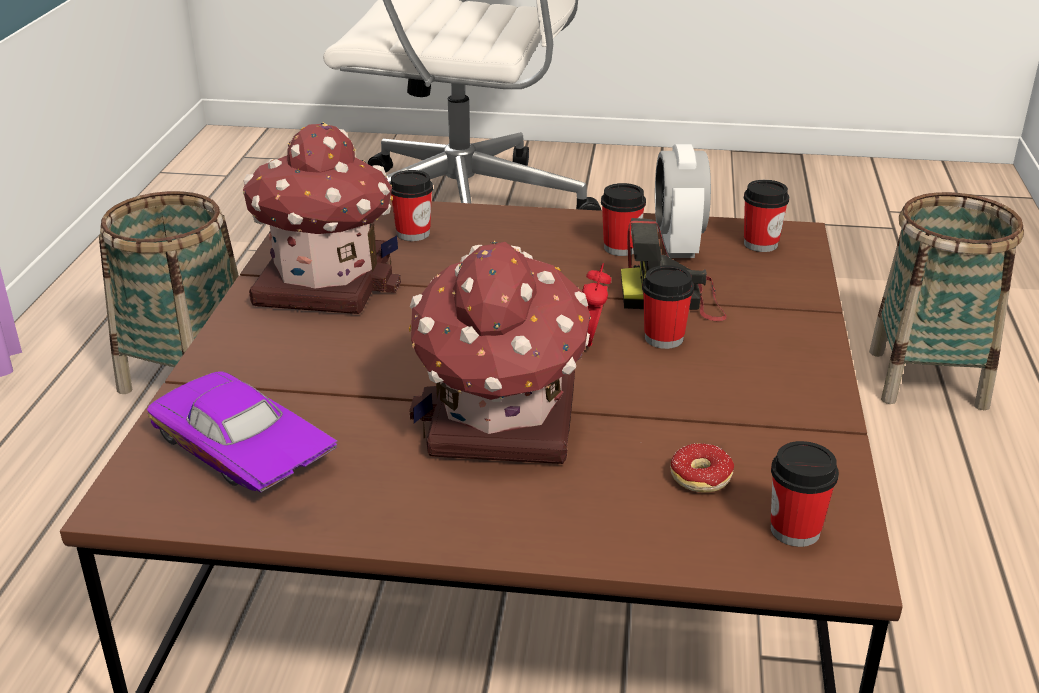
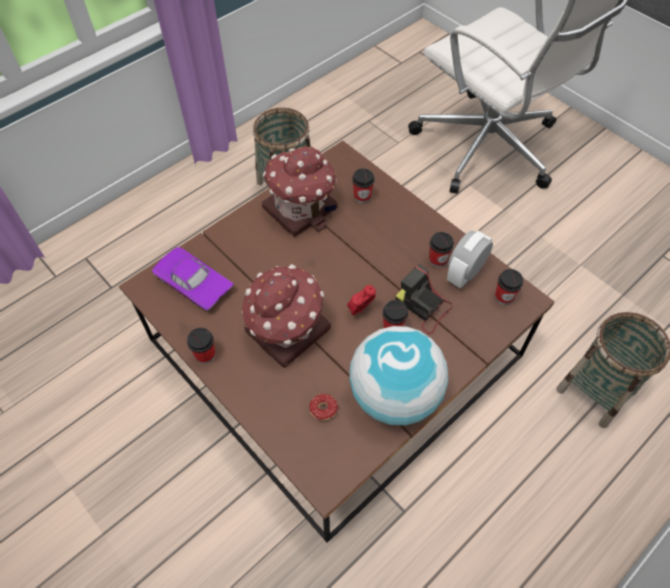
camera: 40 degrees right, 25 degrees up
(237, 453) = (192, 285): purple toy car -> purple toy car turned 45 degrees counterclockwise
(779, 404) = (394, 395): none -> globe
(795, 530) = (327, 458): cup -> cup (205, 355)

